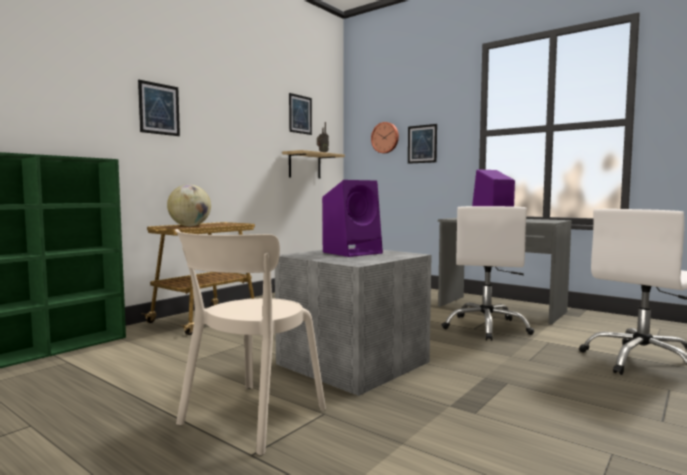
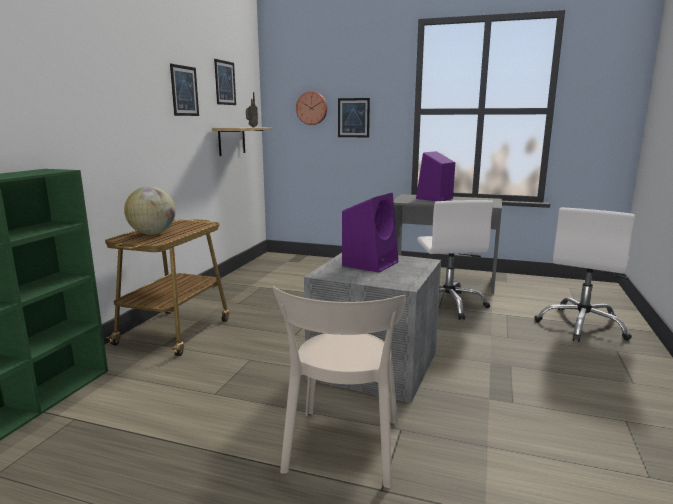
camera: 20 degrees left, 10 degrees up
(159, 109) = (95, 93): picture -> picture (184, 91)

